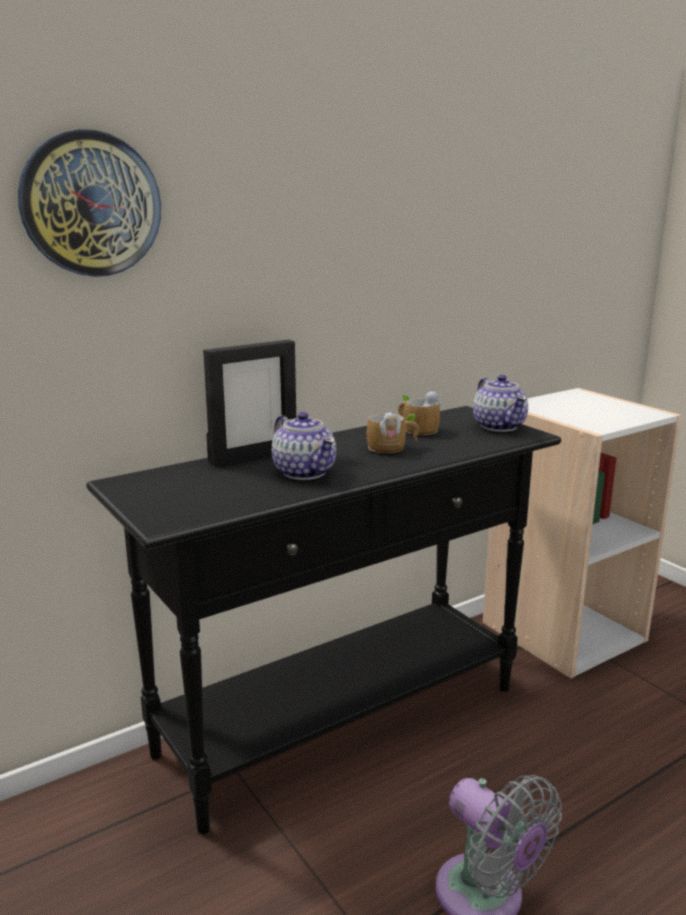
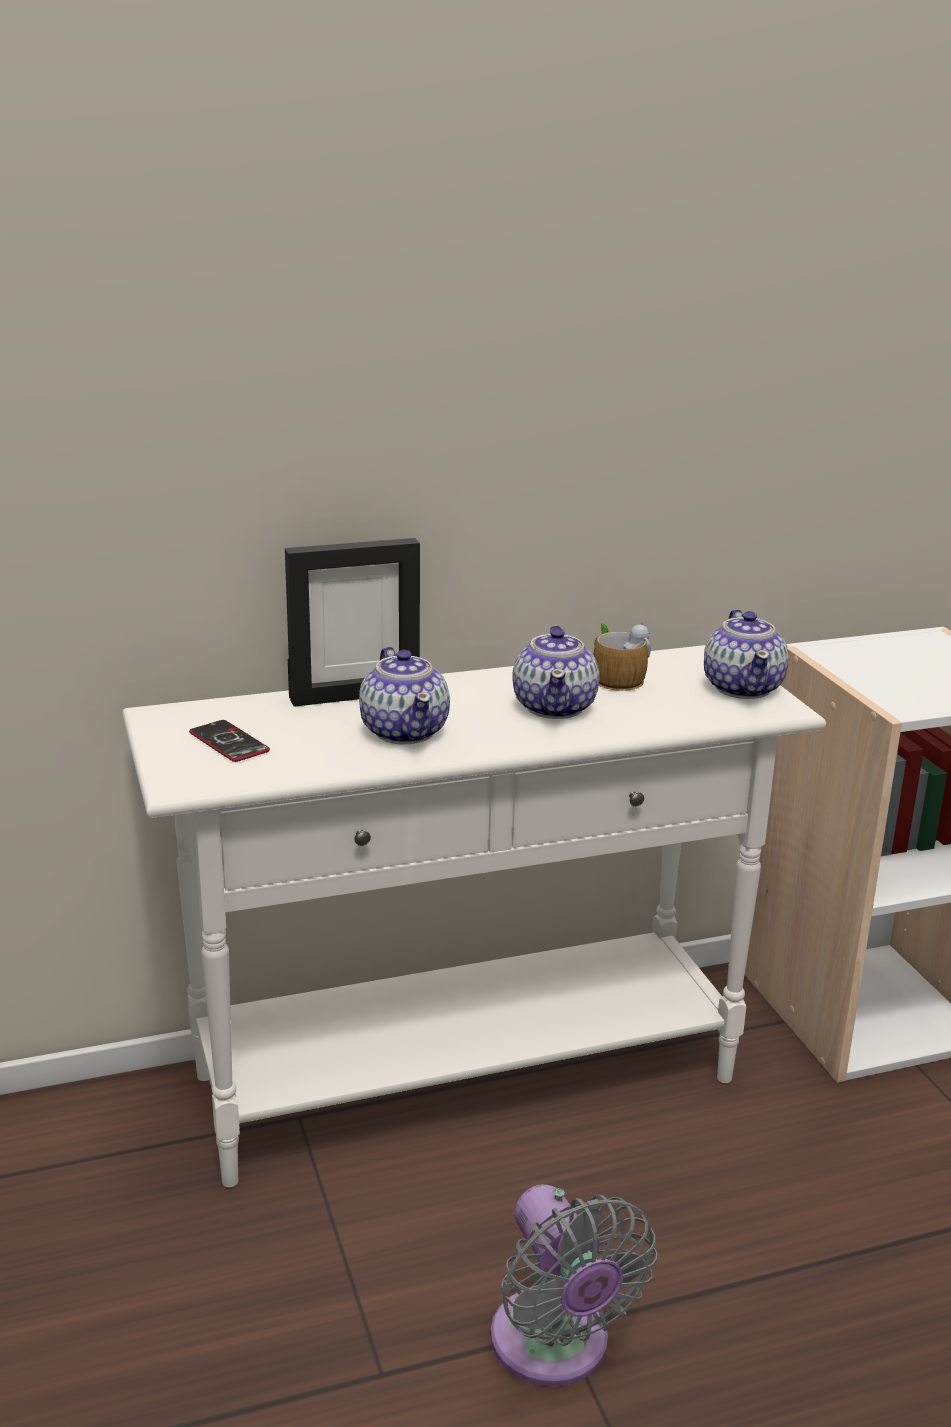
camera: 15 degrees right, 5 degrees up
(91, 204) = (143, 349): wall clock -> none
(182, 493) = (229, 742): none -> phone
(343, 721) = (468, 1079): black console table -> white console table
(393, 448) = (555, 707): mug -> teapot

